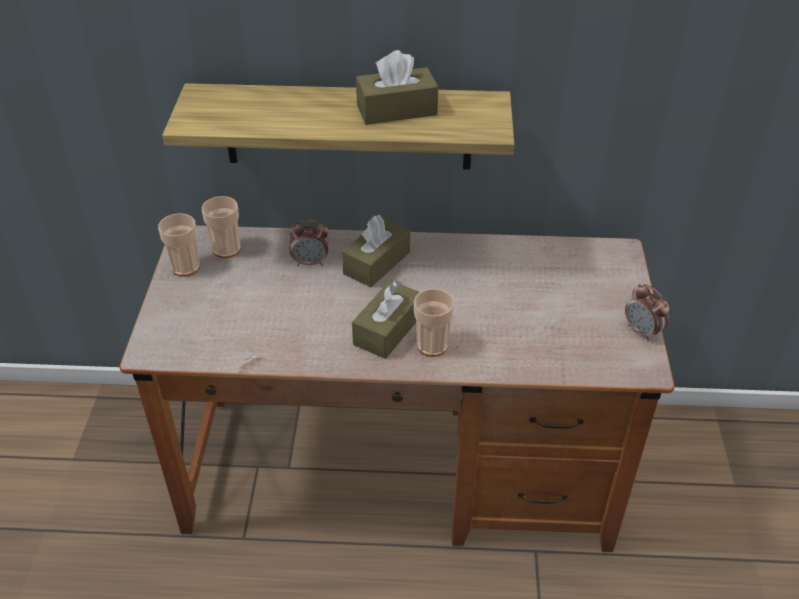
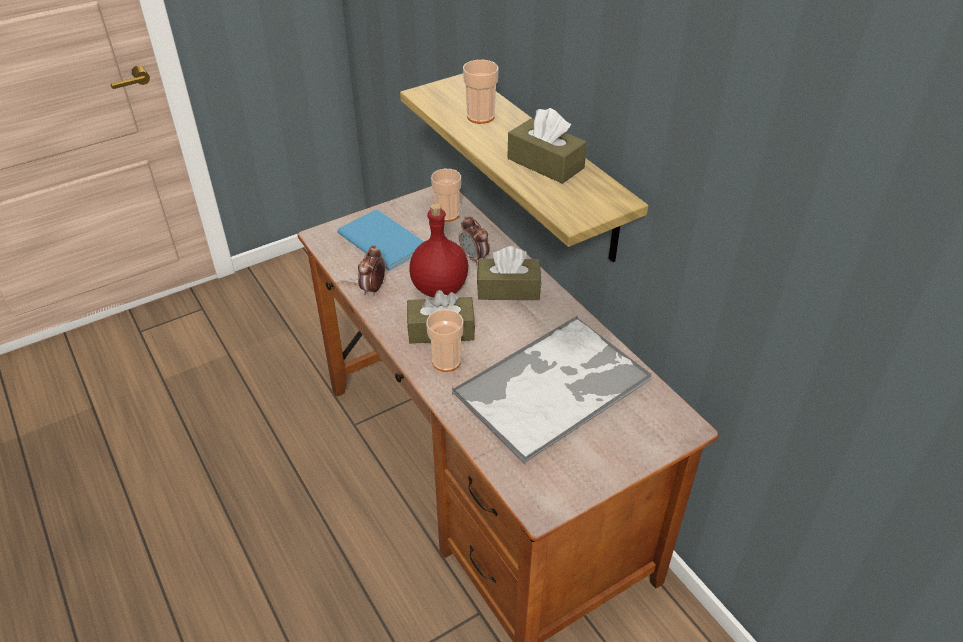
camera: 55 degrees right, 0 degrees up
(185, 267) = (411, 208): cup -> cup (480, 117)
(211, 309) = (383, 239): none -> blue book
(328, 304) = (439, 288): none -> red bottle
(520, 296) = (553, 386): none -> tray
(642, 331) = (588, 486): alarm clock -> alarm clock (373, 289)

